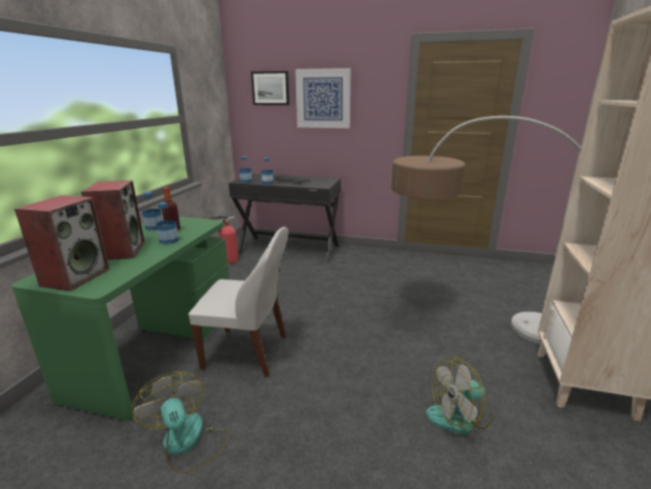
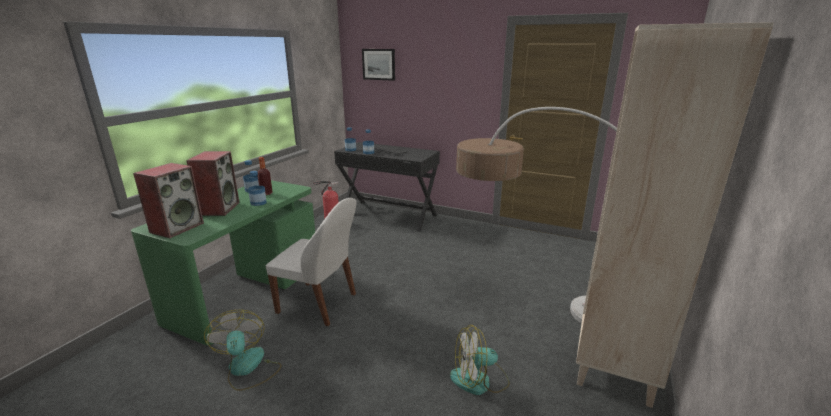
camera: 10 degrees right, 0 degrees up
(323, 98) = (425, 75): picture -> none

